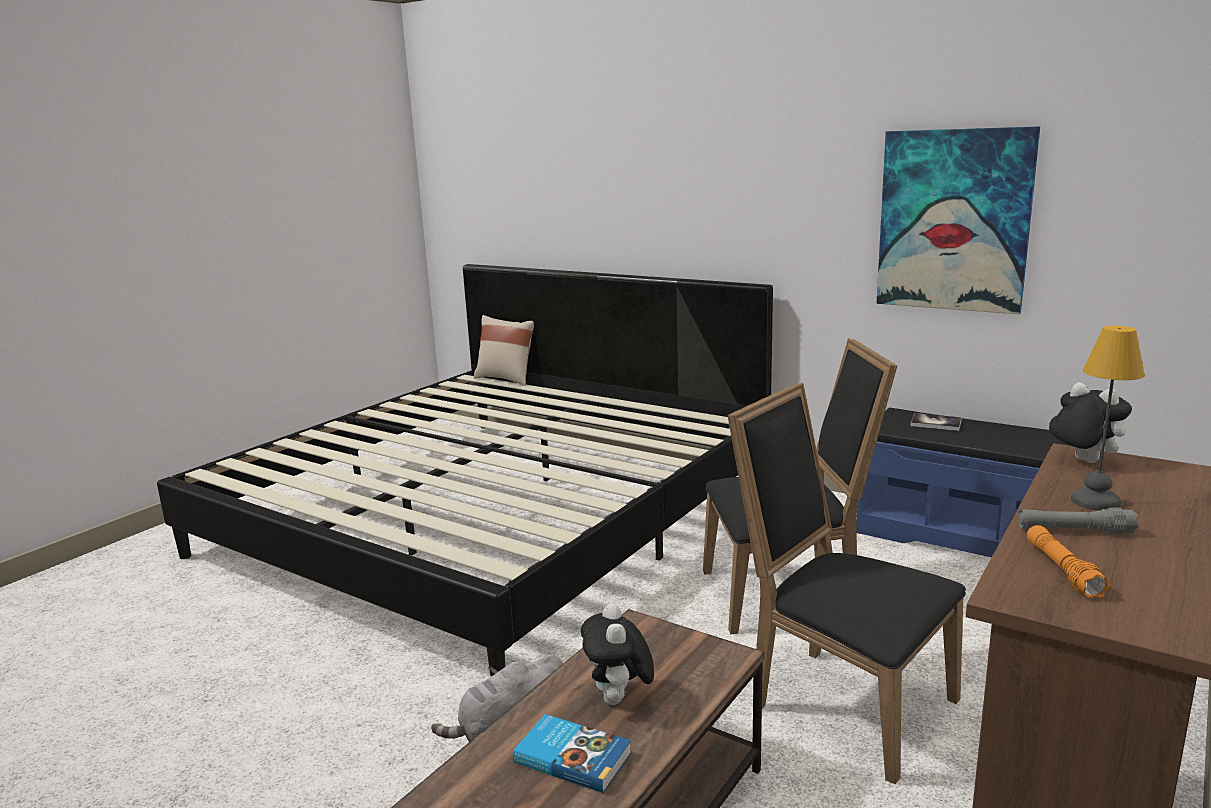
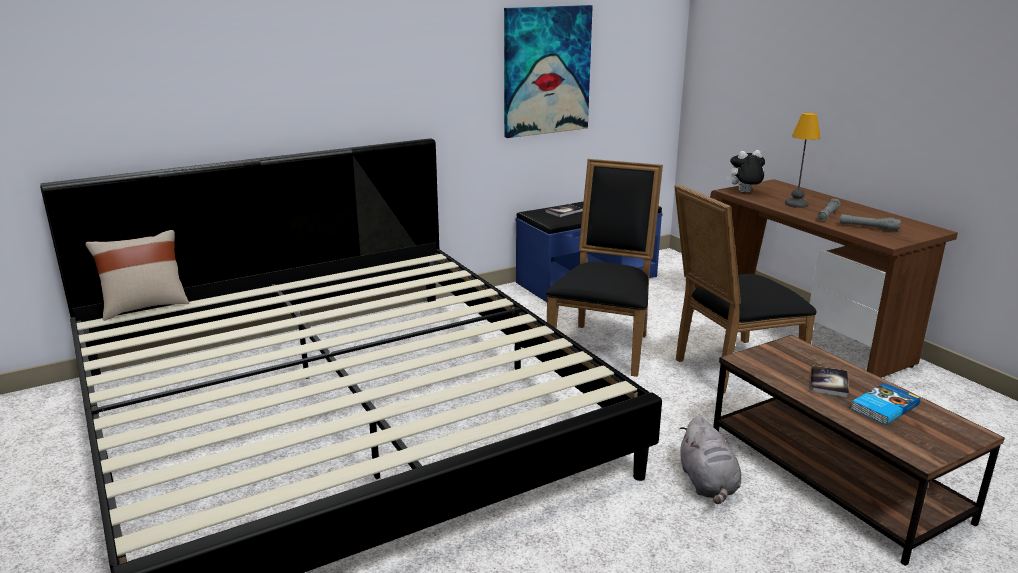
camera: 65 degrees left, 5 degrees up
(619, 700) = (829, 382): plush toy -> book
(1062, 570) = (868, 228): orange flashlight -> grey flashlight

